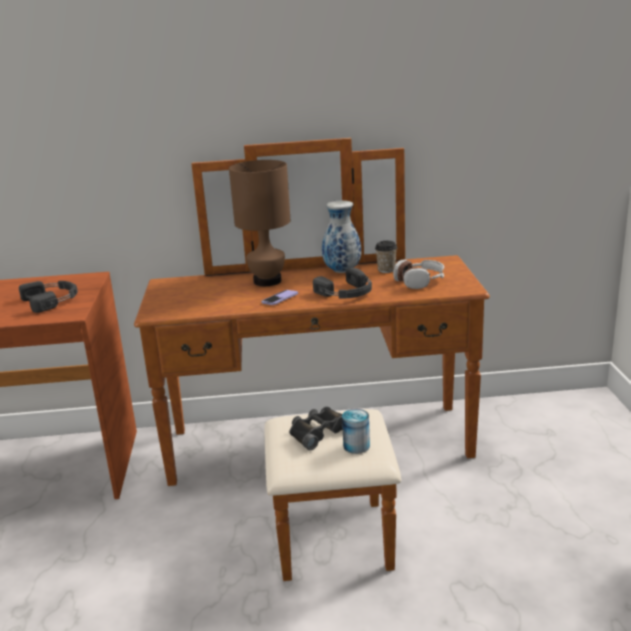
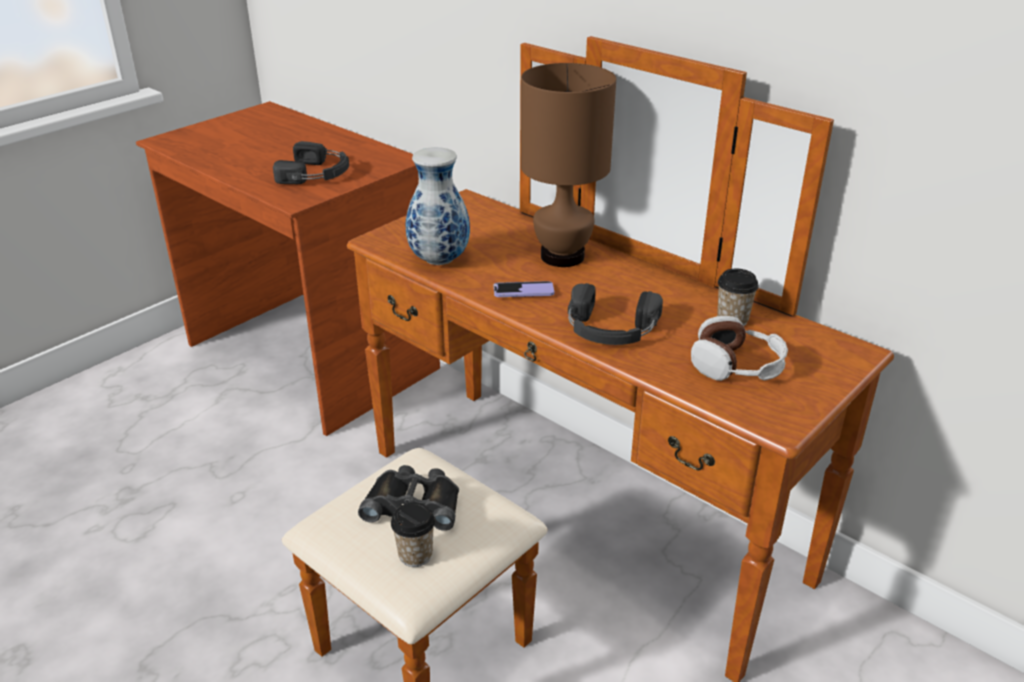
camera: 45 degrees right, 10 degrees up
(341, 271) = (672, 289): vase -> vase (438, 260)
(356, 446) = (415, 555): can -> cup

